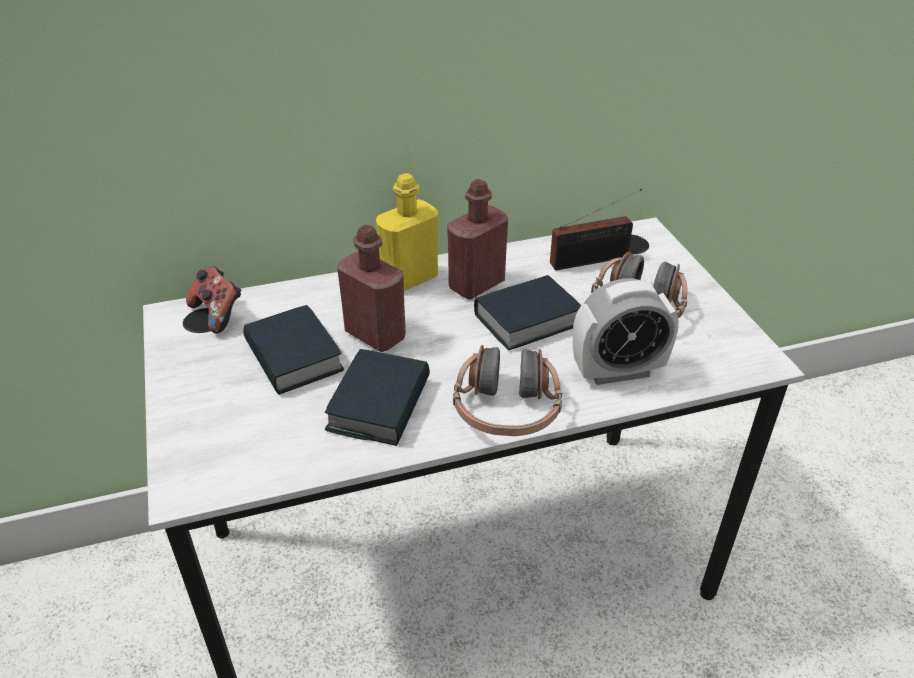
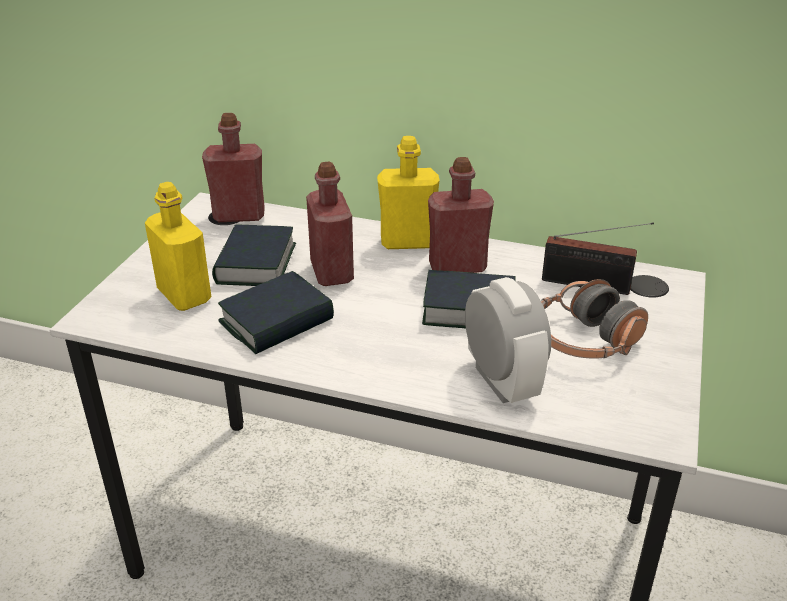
camera: 35 degrees right, 5 degrees down
(218, 314) = (239, 215): game controller -> red bottle
(258, 420) = (184, 295): none -> yellow bottle
(506, 409) = (369, 367): headphones -> none
(617, 371) = (501, 381): alarm clock -> alarm clock turned 135 degrees counterclockwise

